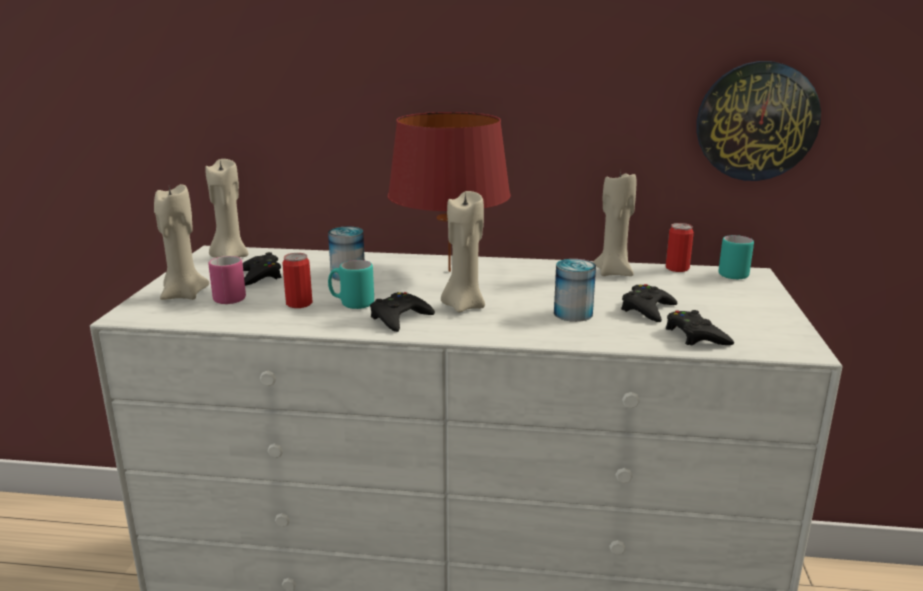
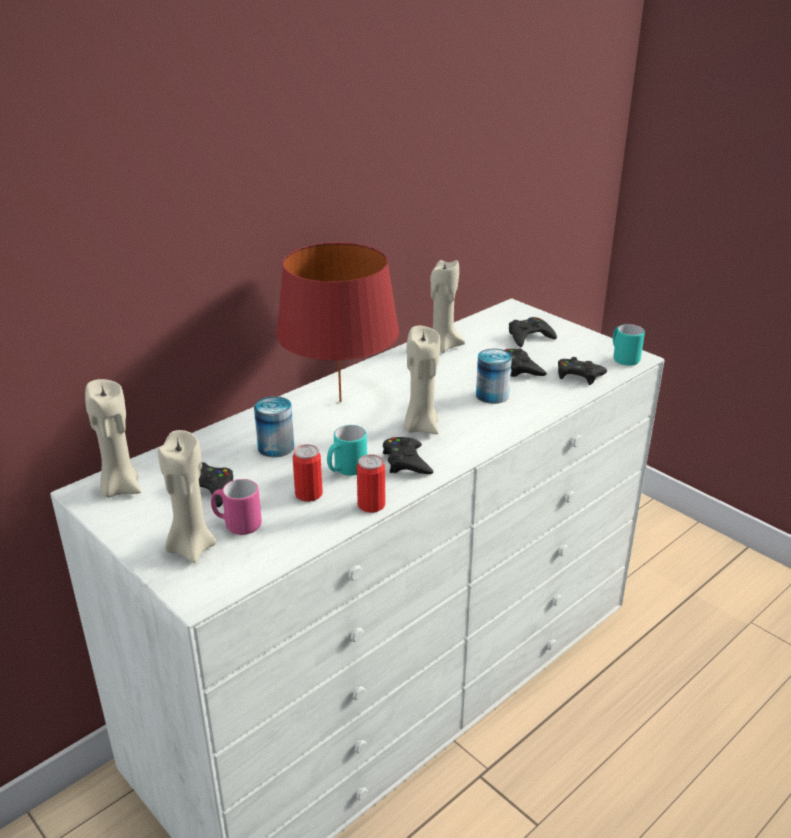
camera: 50 degrees left, 10 degrees up
(677, 268) = (468, 323): can -> can (371, 505)
(715, 295) = (529, 337): none -> black game controller
(734, 274) = (504, 313): turquoise mug -> turquoise mug (623, 358)
(756, 121) = (494, 186): wall clock -> none

